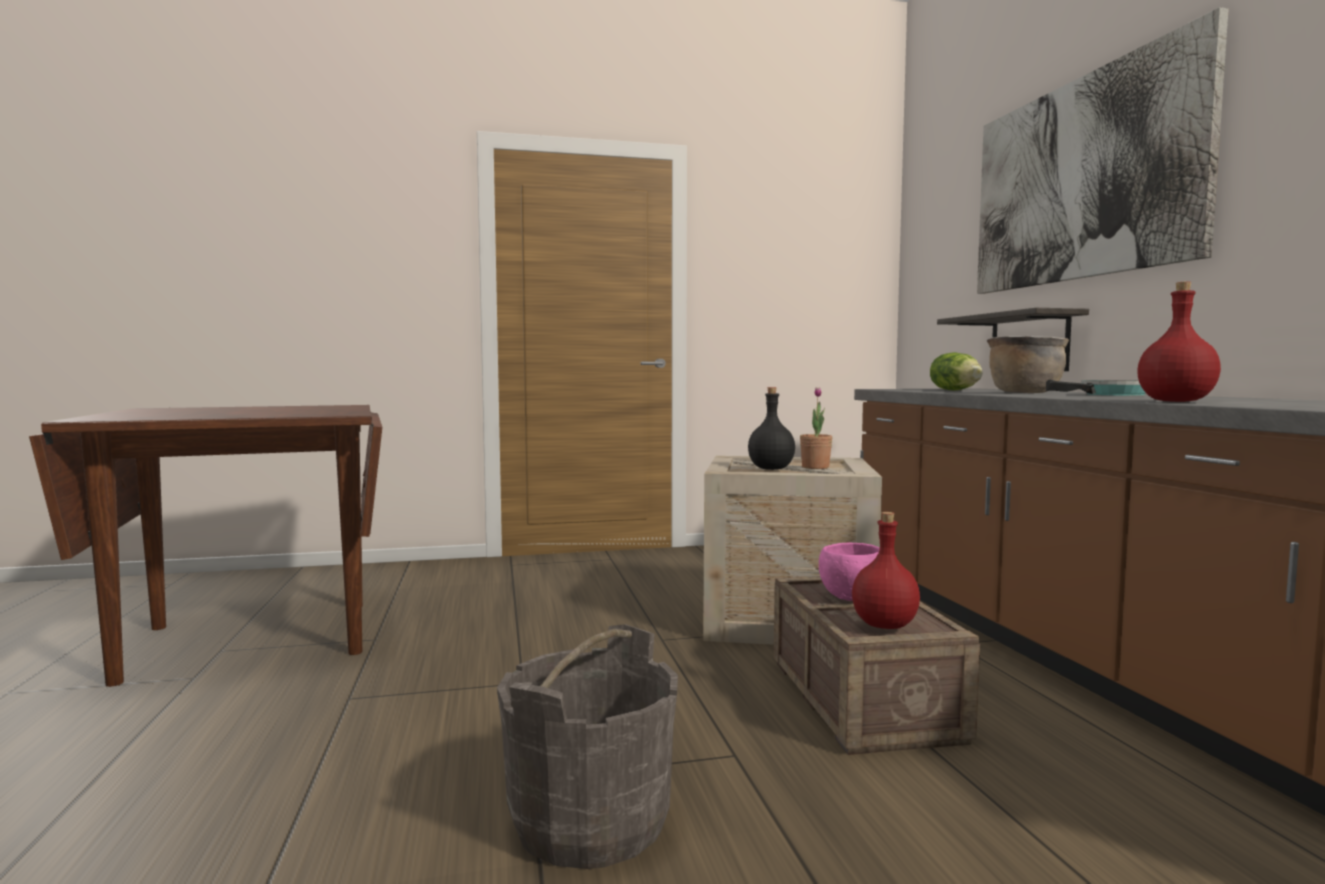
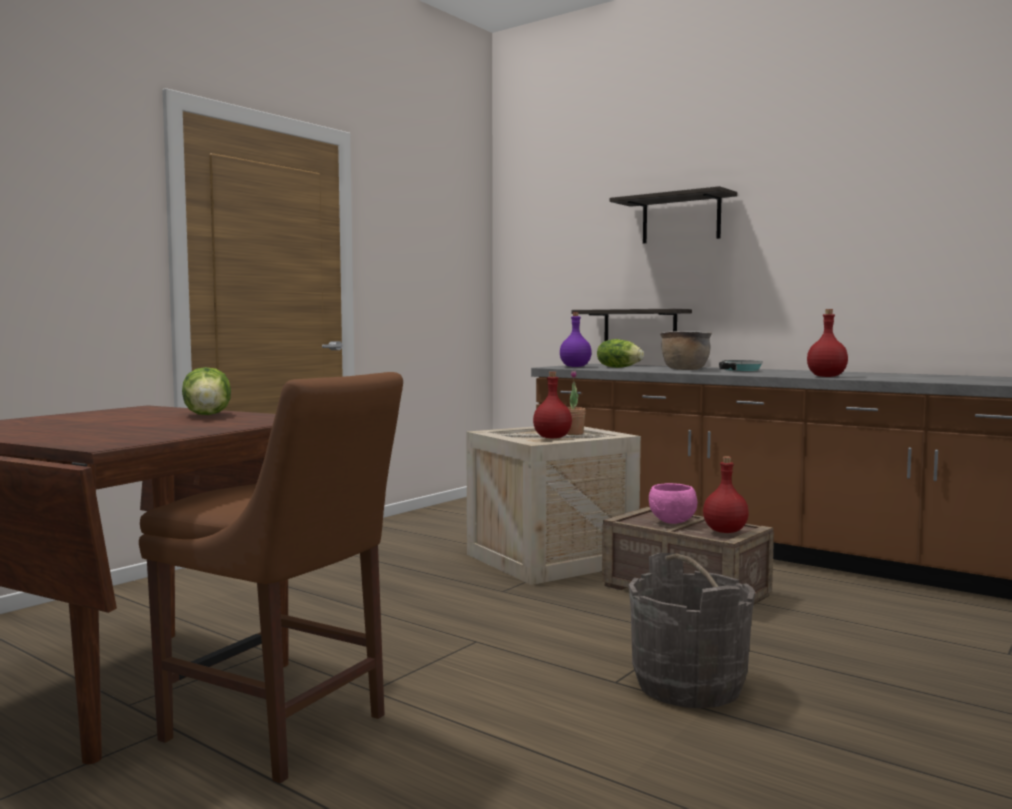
camera: 40 degrees left, 0 degrees up
(226, 708) = (282, 730): none -> brown chair
(323, 410) = (208, 415): none -> lettuce
(770, 469) = (551, 438): black bottle -> red bottle
(910, 389) = (575, 366): none -> purple bottle
(1081, 180) = (681, 219): picture -> shelf

